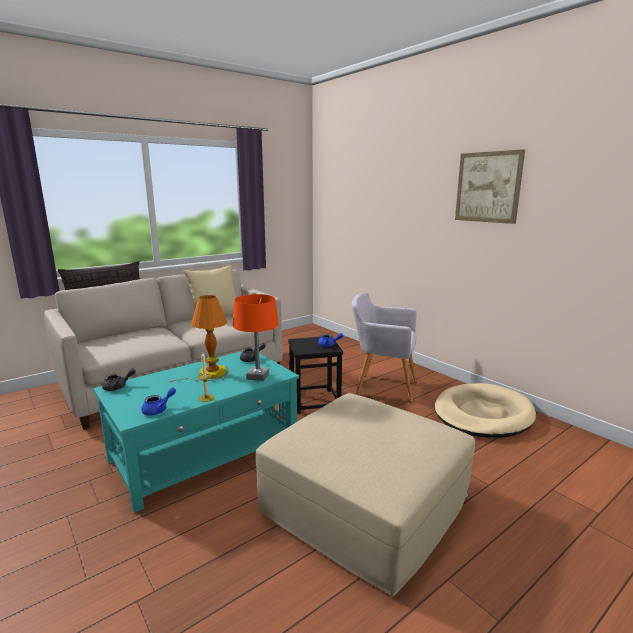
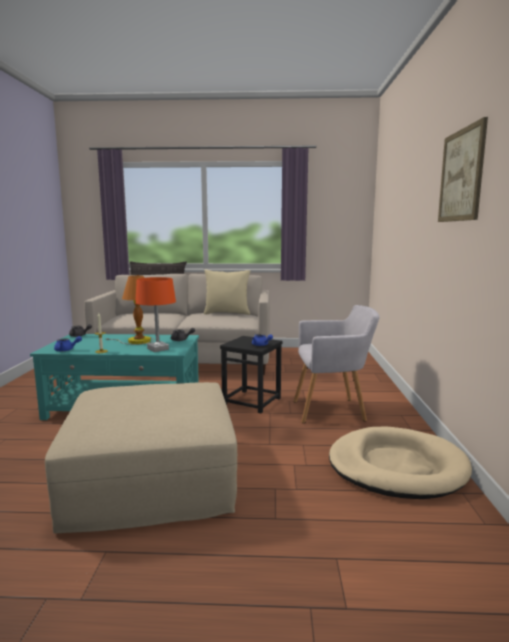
camera: 40 degrees right, 5 degrees down
(382, 387) = (332, 410): grey armchair -> grey armchair turned 120 degrees clockwise

